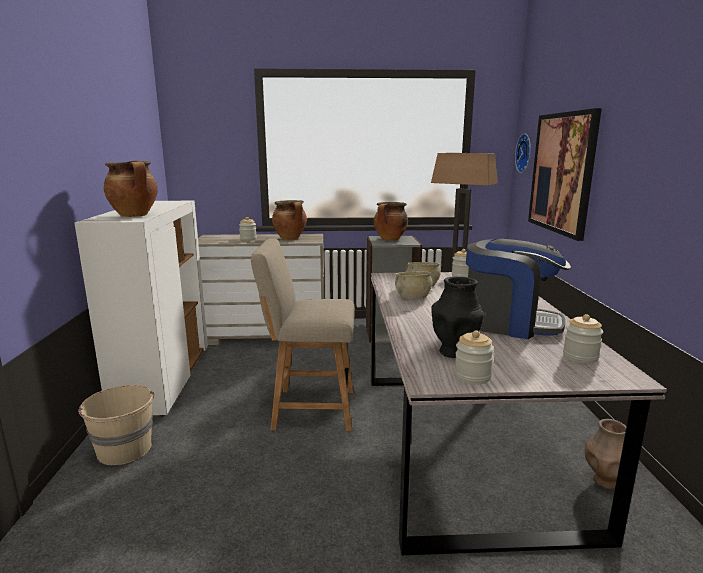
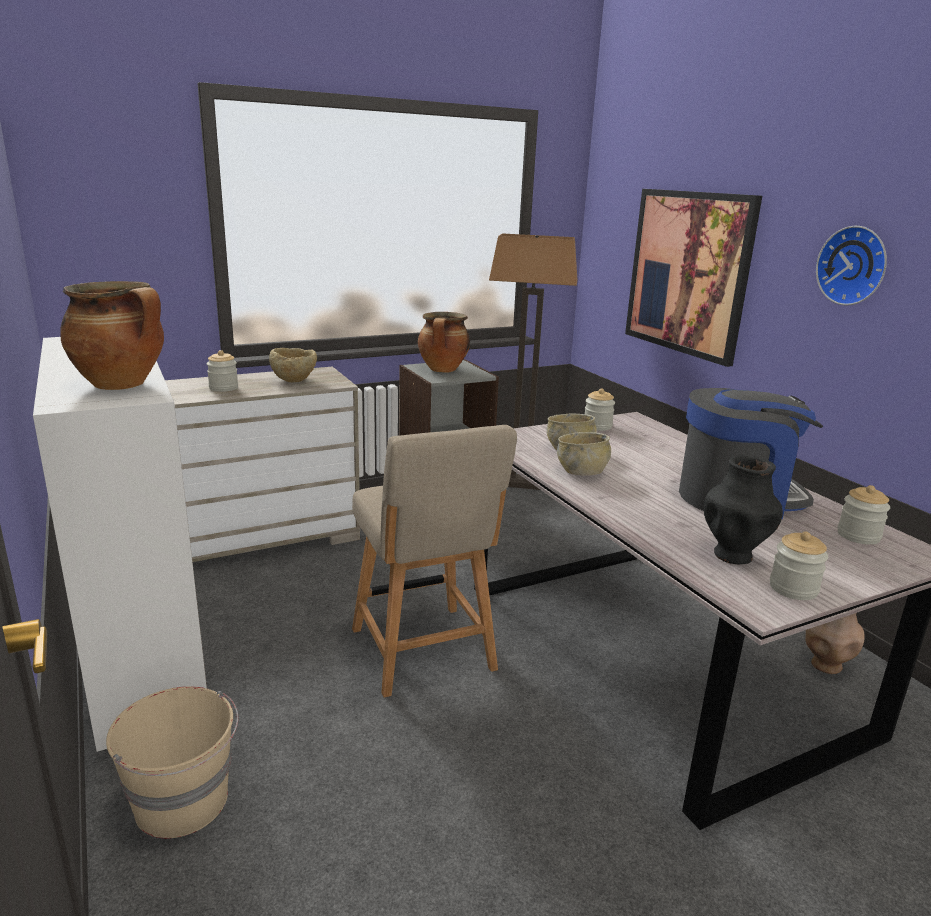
camera: 25 degrees left, 5 degrees up
(290, 238) = (294, 380): cooking pot -> beige bowl
(309, 409) = (425, 653): beige chair -> beige chair turned 90 degrees counterclockwise
(525, 153) = (610, 237): wall clock -> wall clock (854, 265)

